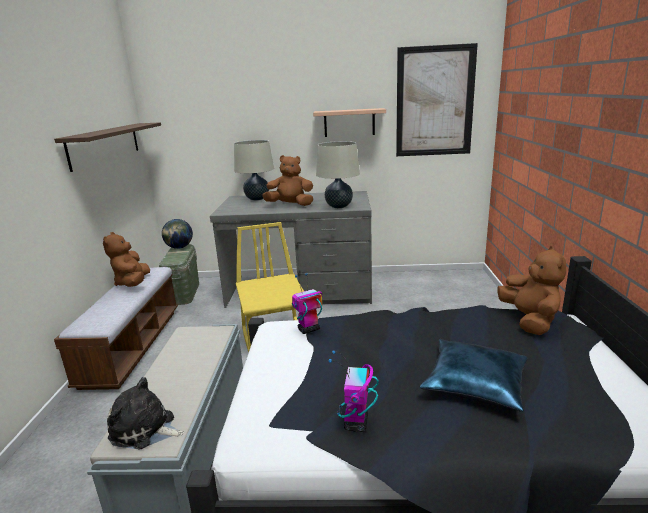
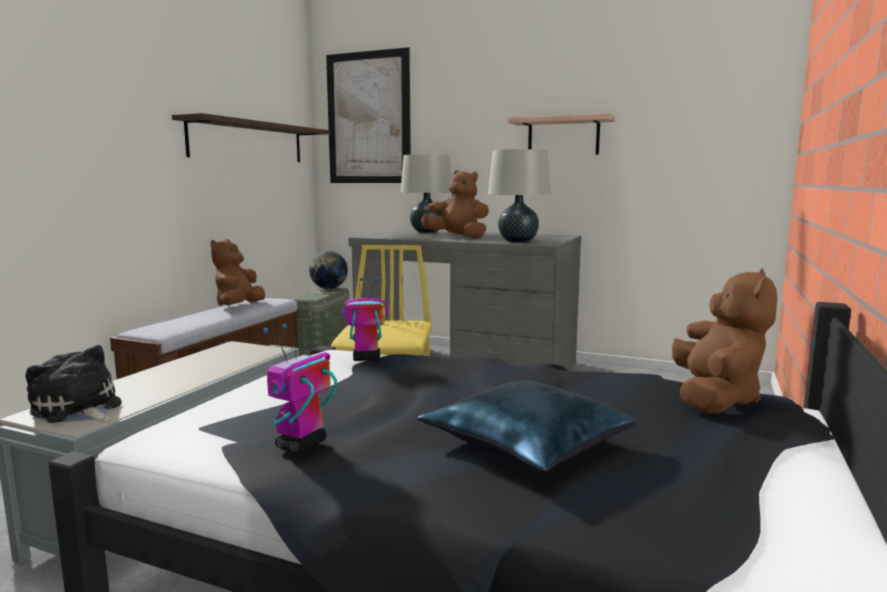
camera: 20 degrees right, 10 degrees down
(434, 102) = (693, 108): picture -> picture (368, 118)

